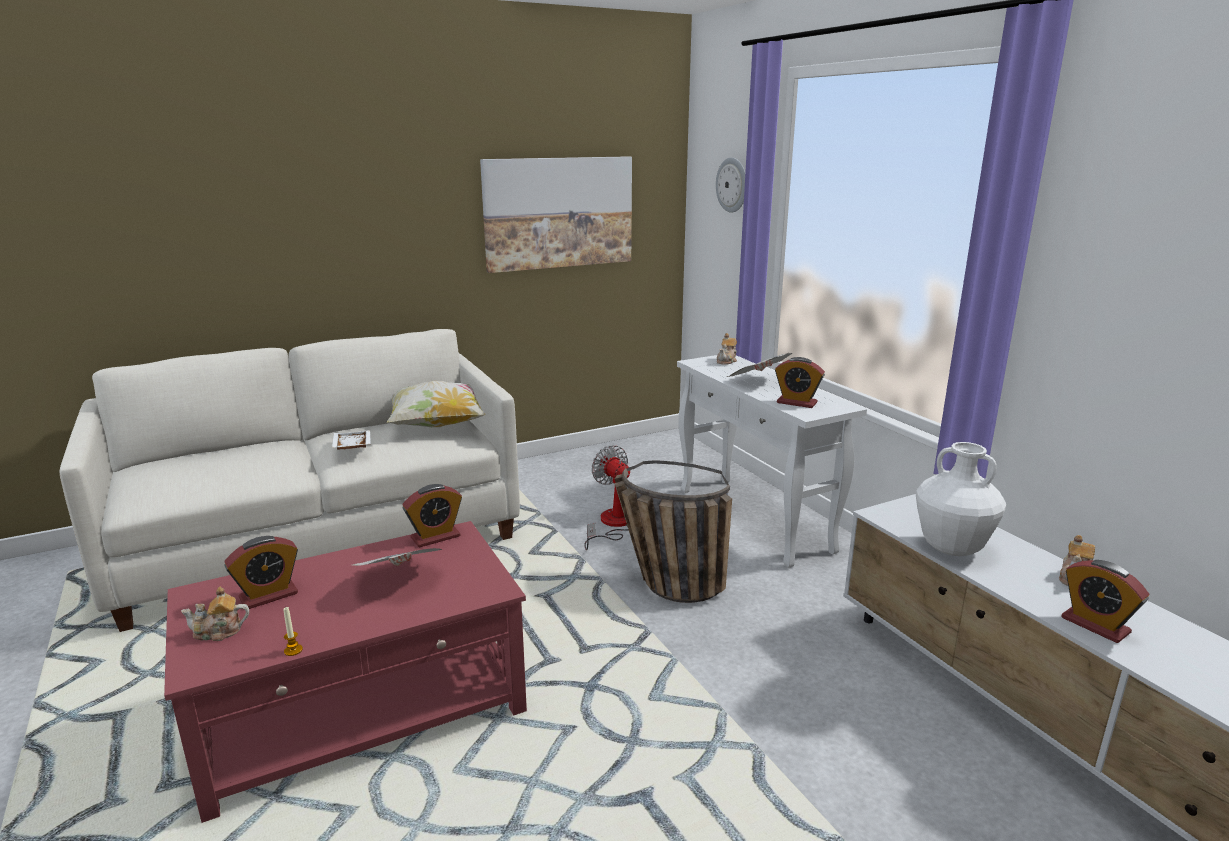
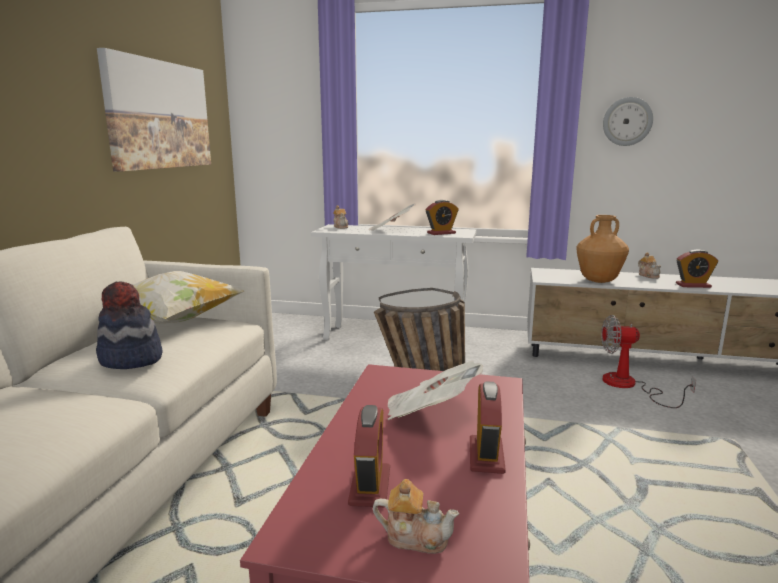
camera: 50 degrees left, 5 degrees down
(218, 632) = (415, 537): teapot -> teapot turned 105 degrees counterclockwise
(293, 650) = (509, 496): candle -> none
(351, 447) = (131, 359): white tray -> hat
(435, 537) = (375, 382): alarm clock -> alarm clock (486, 456)
(612, 524) = (322, 373): fan -> fan (629, 386)
(732, 185) = (291, 97): wall clock -> wall clock (627, 121)
(952, 549) = (599, 281): white vase -> brown vase

